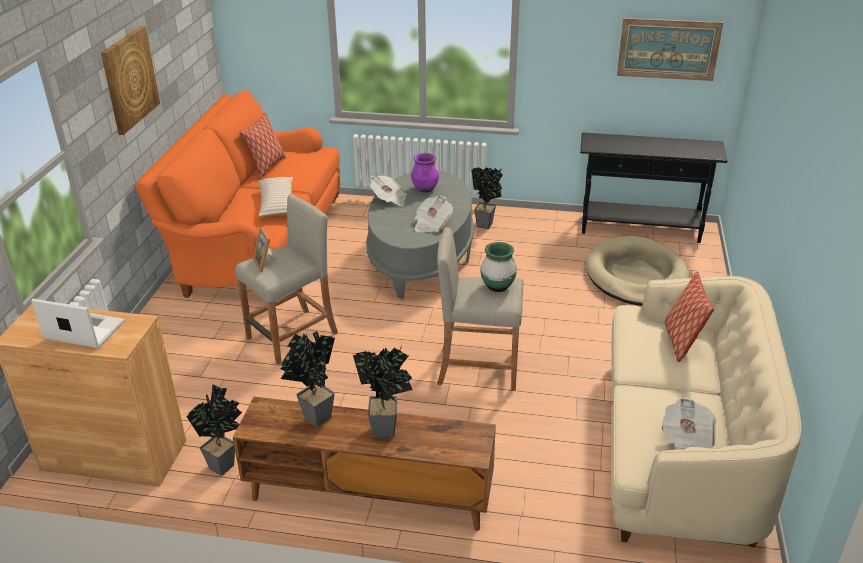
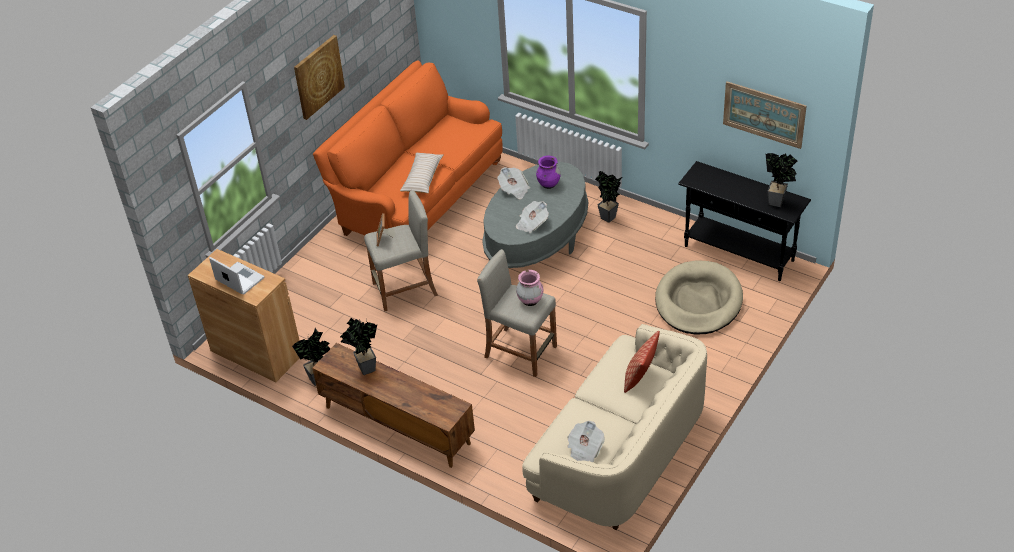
camera: 25 degrees right, 10 degrees up
(267, 166) = (433, 134): pillow -> none
(388, 432) = (403, 390): potted plant -> potted plant (778, 204)
(497, 287) = (530, 301): green vase -> pink vase

